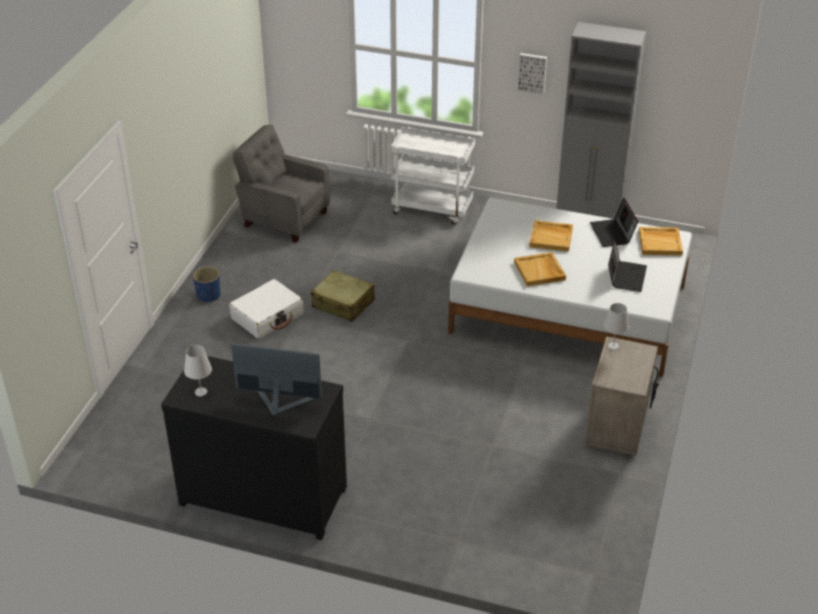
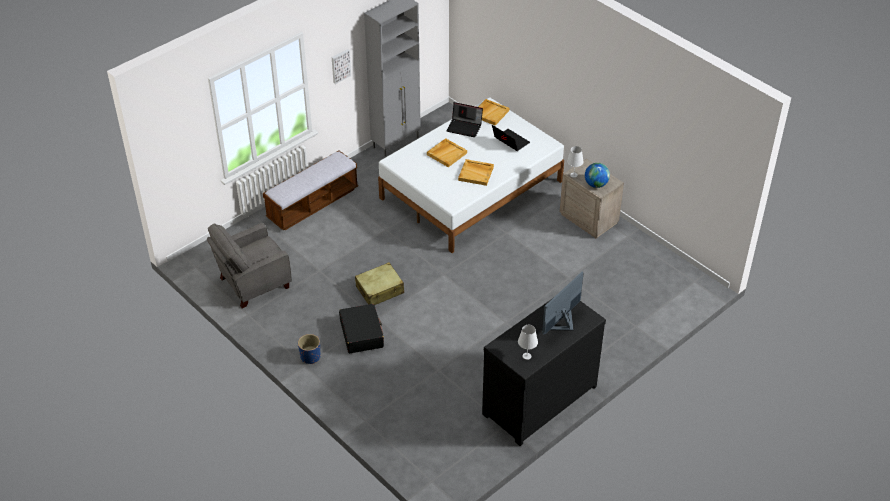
camera: 60 degrees left, 5 degrees up
(267, 317) = (362, 334): white suitcase -> black suitcase
(433, 209) = (313, 204): white cart -> bench
(615, 371) = (596, 184): none -> globe

